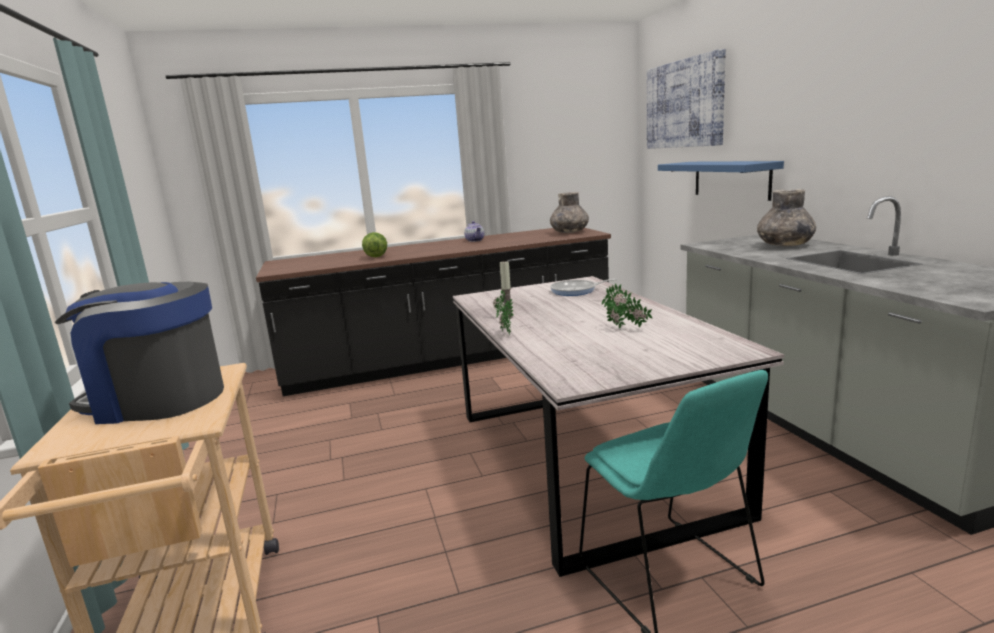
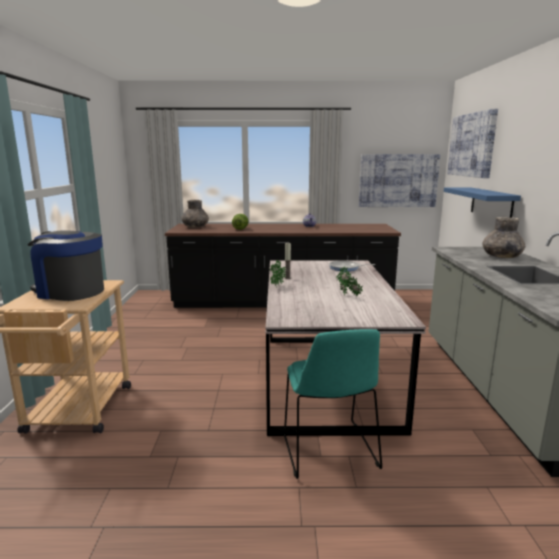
camera: 15 degrees right, 0 degrees up
(569, 232) = (375, 228): grey vase -> grey vase (195, 227)
(581, 164) = (398, 180): none -> picture

